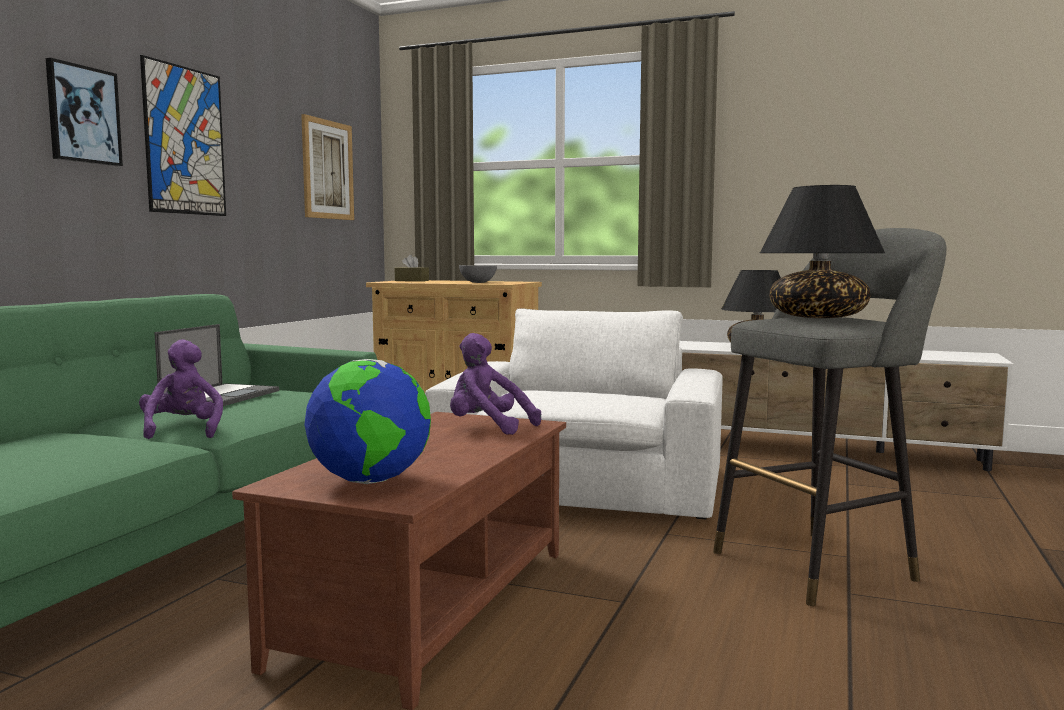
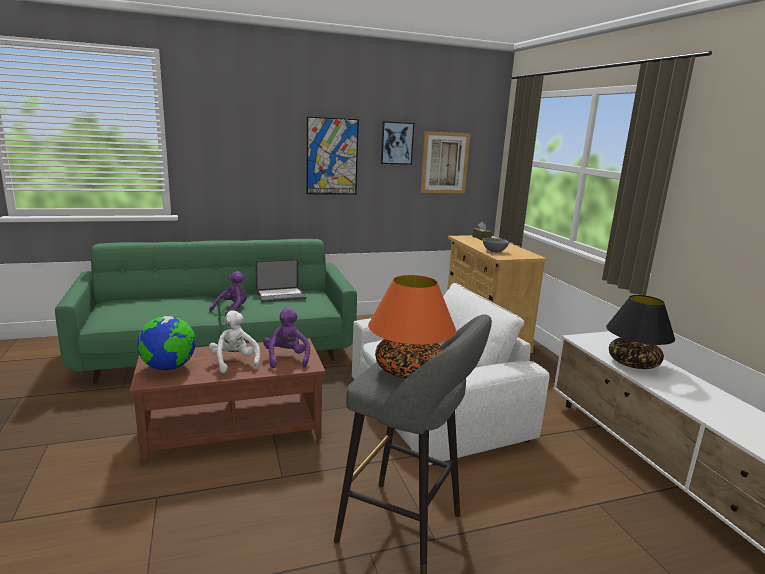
camera: 50 degrees right, 10 degrees up
(83, 115) = (271, 151): picture -> picture (396, 143)
(440, 448) = (235, 362): none -> white plush toy
(818, 317) = (409, 370): black table lamp -> orange table lamp

